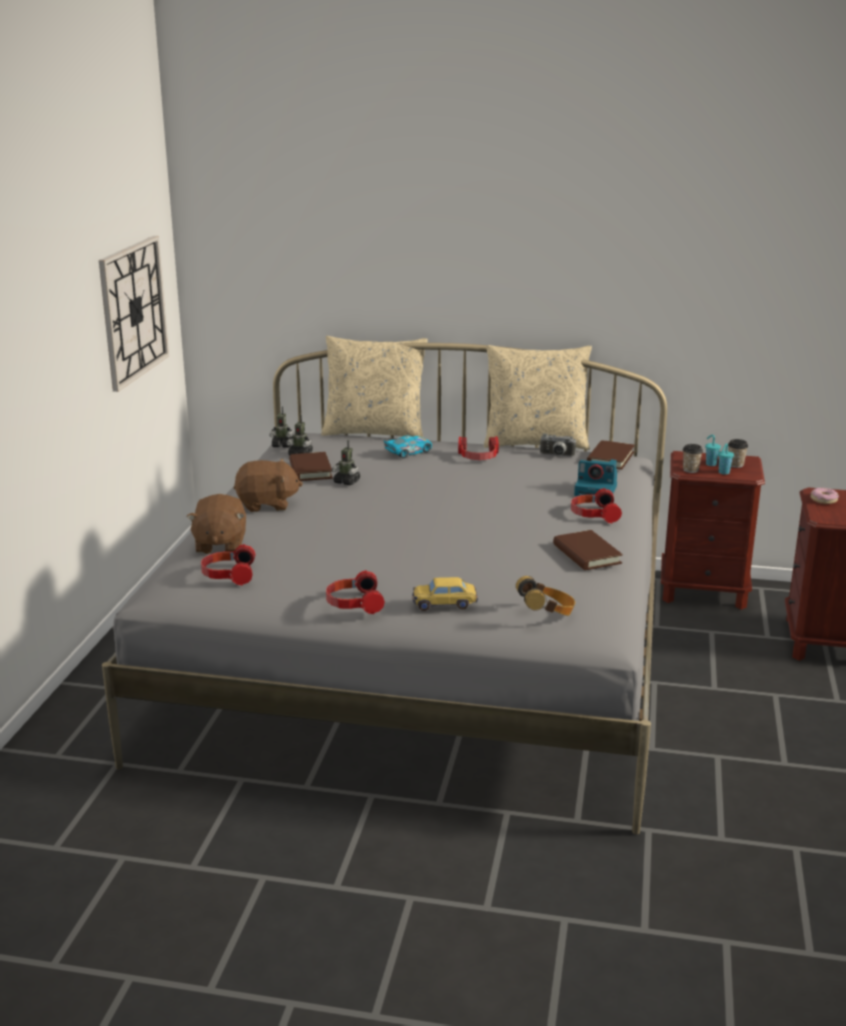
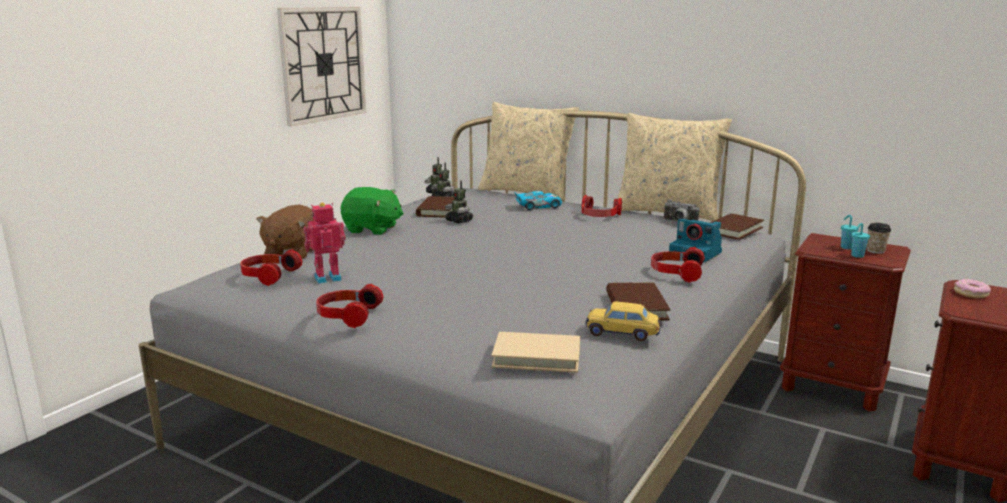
camera: 20 degrees right, 5 degrees down
(267, 504) = (372, 229): brown plush toy -> green plush toy
(289, 568) = (327, 277): none -> toy robot
(444, 604) = (435, 330): toy car -> toy car (622, 333)
(546, 613) = (537, 357): headphones -> beige book
(690, 470) = (819, 250): cup -> none

